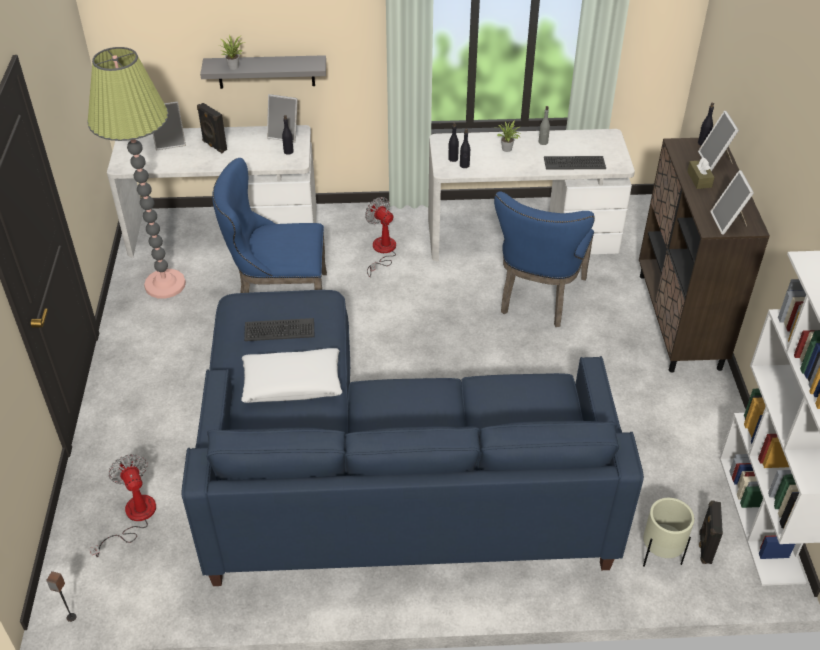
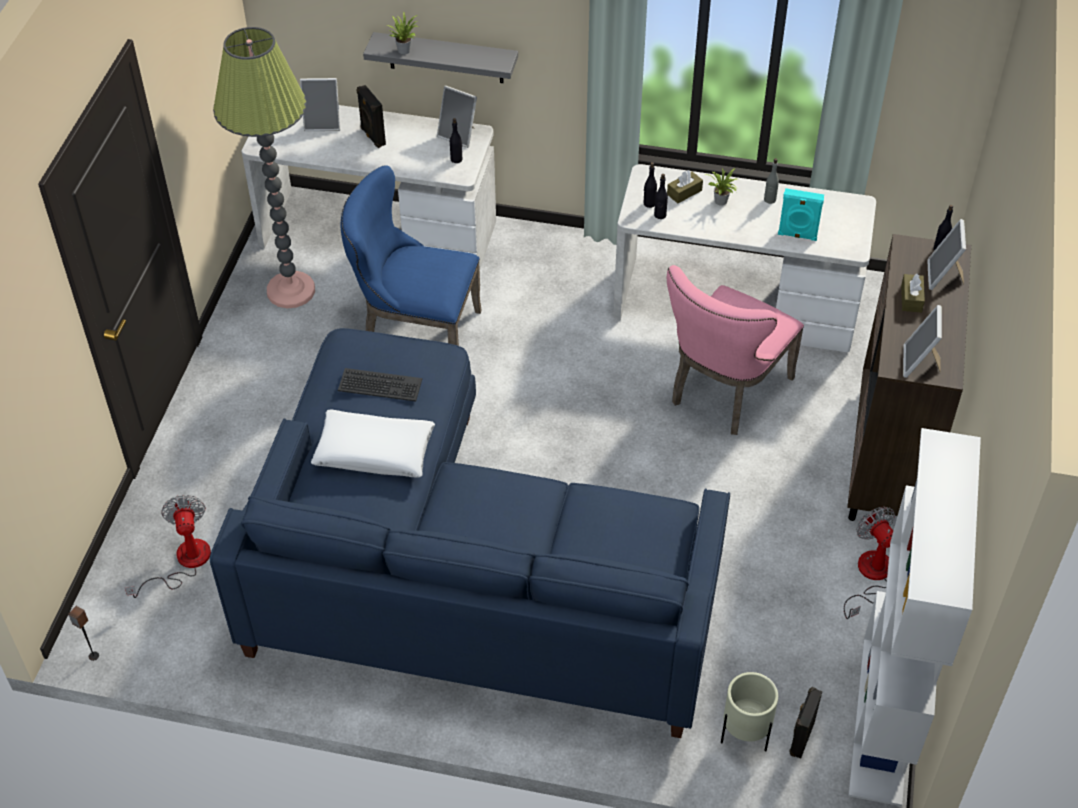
camera: 15 degrees right, 5 degrees up
(382, 251) = (556, 295): fan -> fan (870, 576)
(476, 147) = (684, 192): none -> brown tissue box
(539, 298) = (725, 393): blue chair -> pink chair
(574, 163) = (797, 235): keyboard -> turquoise speaker

